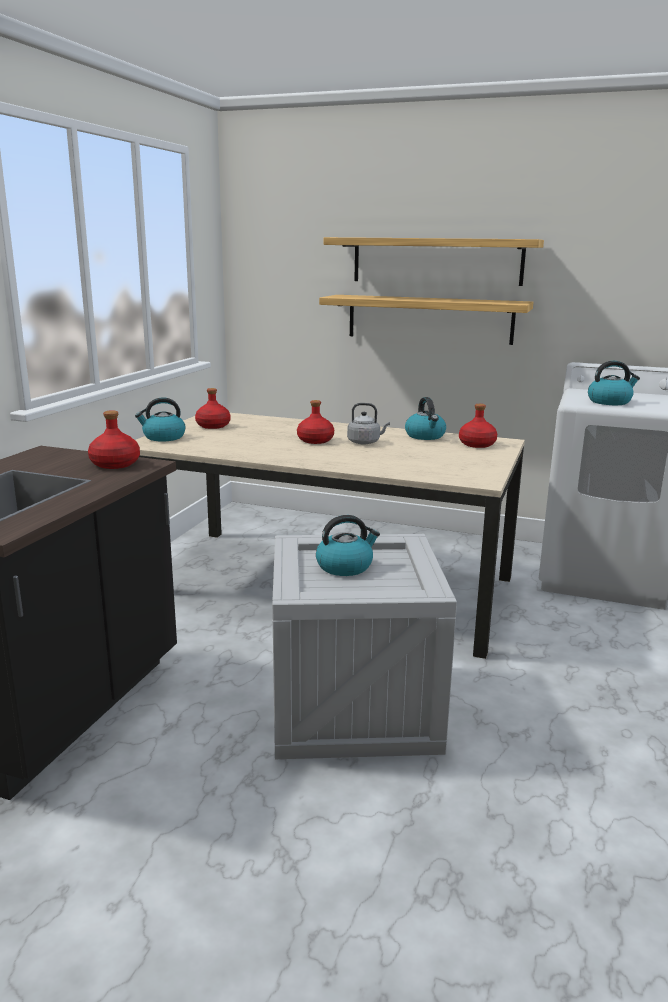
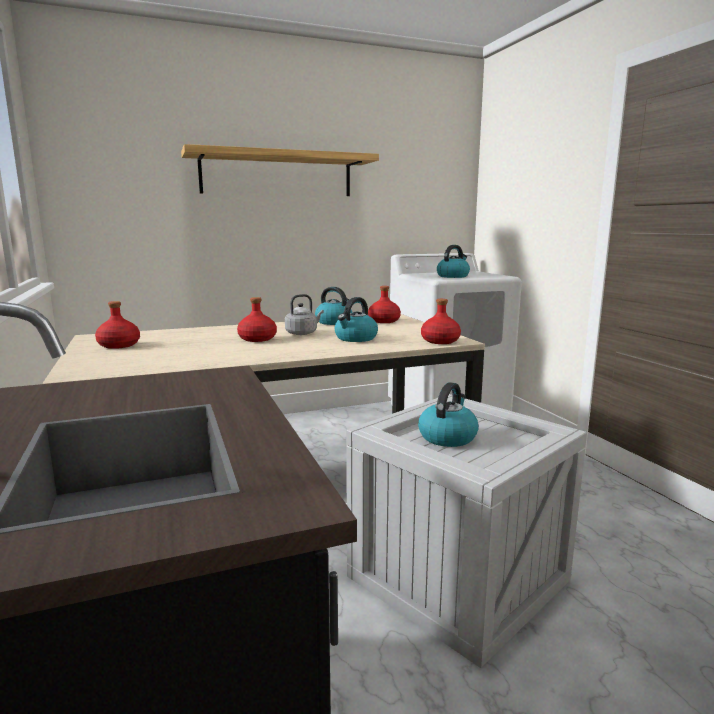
camera: 40 degrees left, 5 degrees down
(115, 464) = (187, 382): red bottle -> red bottle (440, 341)
(163, 437) = (84, 364): kettle -> kettle (355, 338)
(429, 319) = (275, 227): shelf -> none

